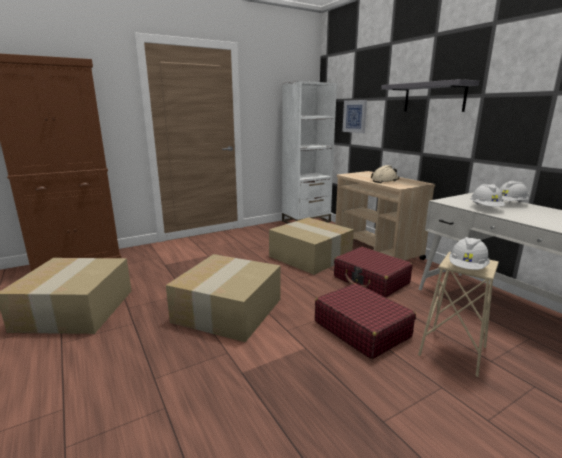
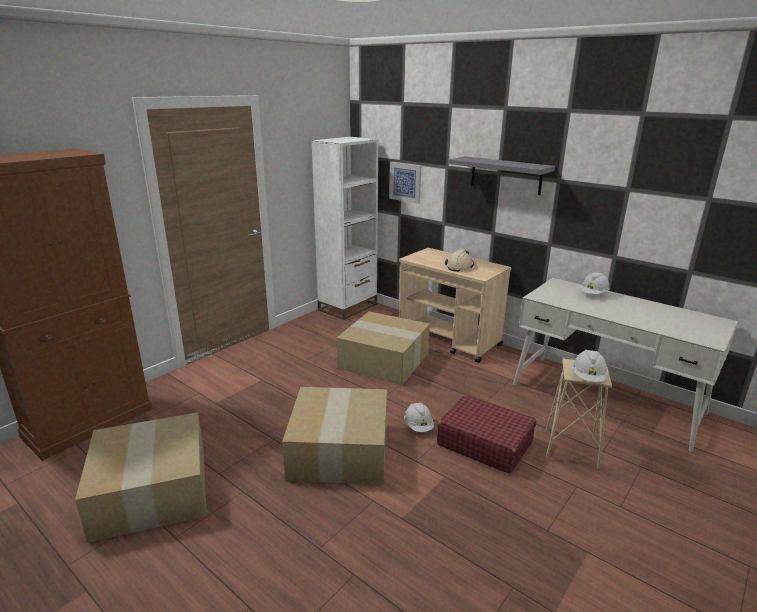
camera: 20 degrees left, 5 degrees up
(371, 280) = (463, 382): red suitcase -> none
(486, 208) = (578, 304): white hard hat -> white hard hat (418, 426)

